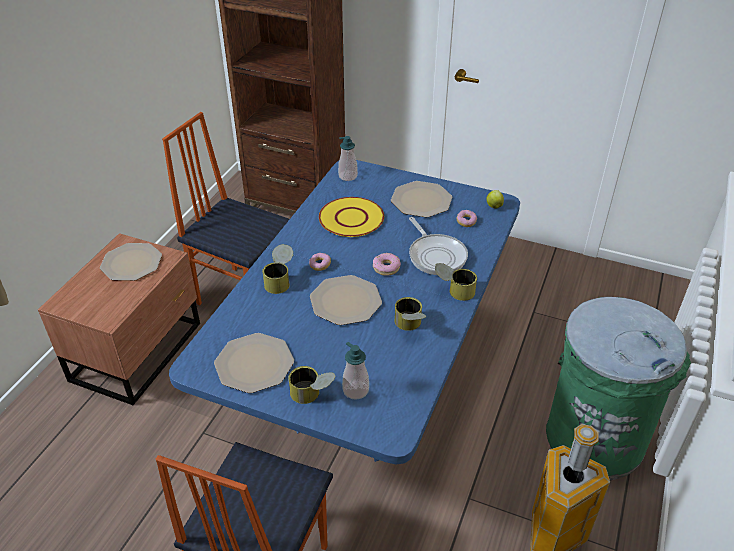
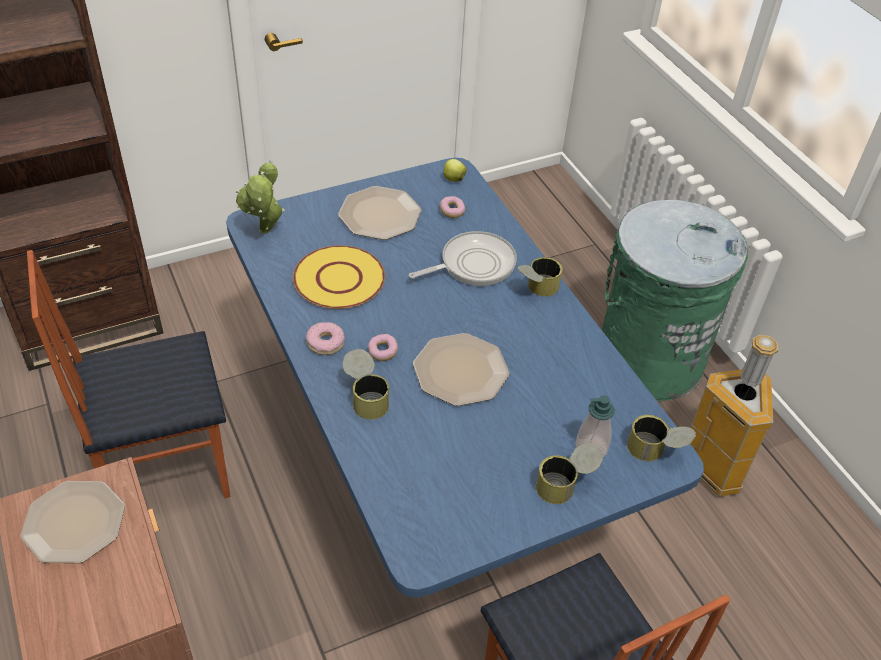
camera: 50 degrees left, 5 degrees up
(254, 364) = (472, 503): plate -> none
(348, 176) = (265, 233): soap dispenser -> potted plant
(386, 267) = (447, 309): donut -> donut (325, 343)
(409, 327) = (549, 352): can -> can (655, 452)
(436, 255) = (473, 264): frying pan -> frying pan turned 45 degrees counterclockwise

